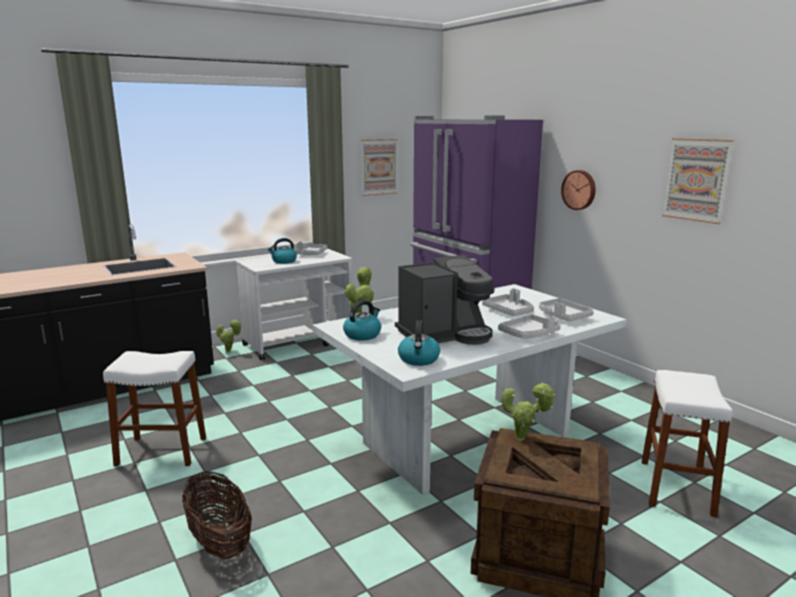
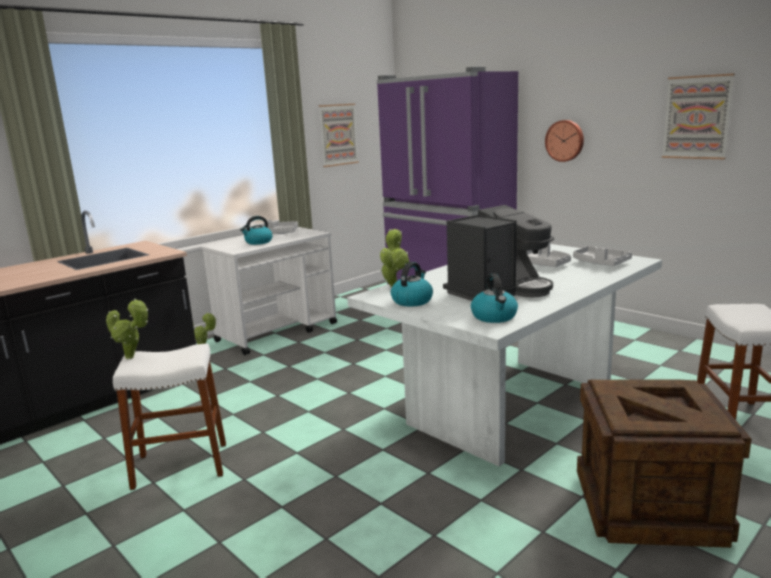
camera: 10 degrees left, 0 degrees up
(219, 542) = (303, 552): basket -> none
(523, 439) = (622, 386): potted plant -> potted plant (132, 357)
(529, 334) = (583, 282): grey tray -> none

